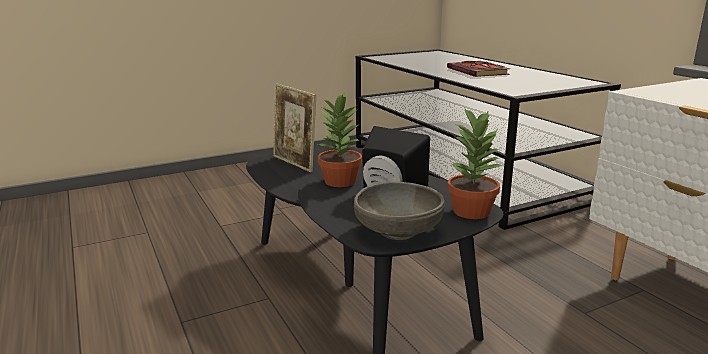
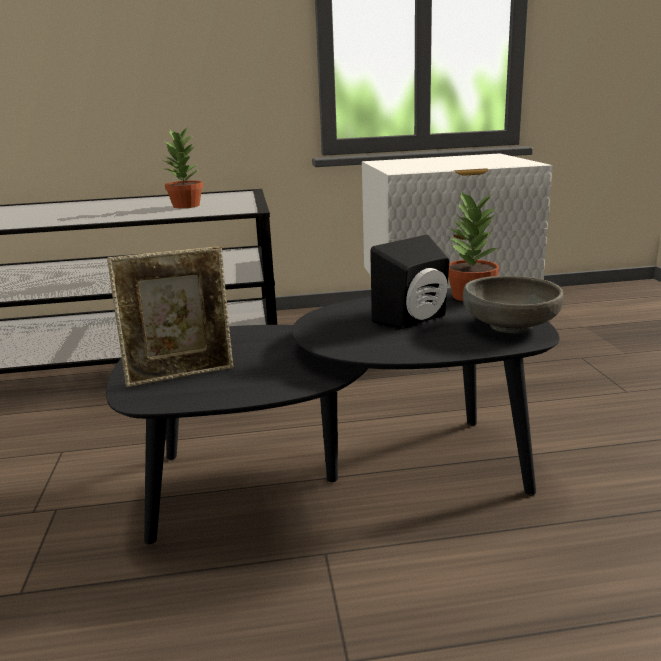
camera: 70 degrees left, 0 degrees up
(339, 181) = (345, 337): potted plant -> potted plant (186, 206)
(479, 72) = (115, 210): book -> none

